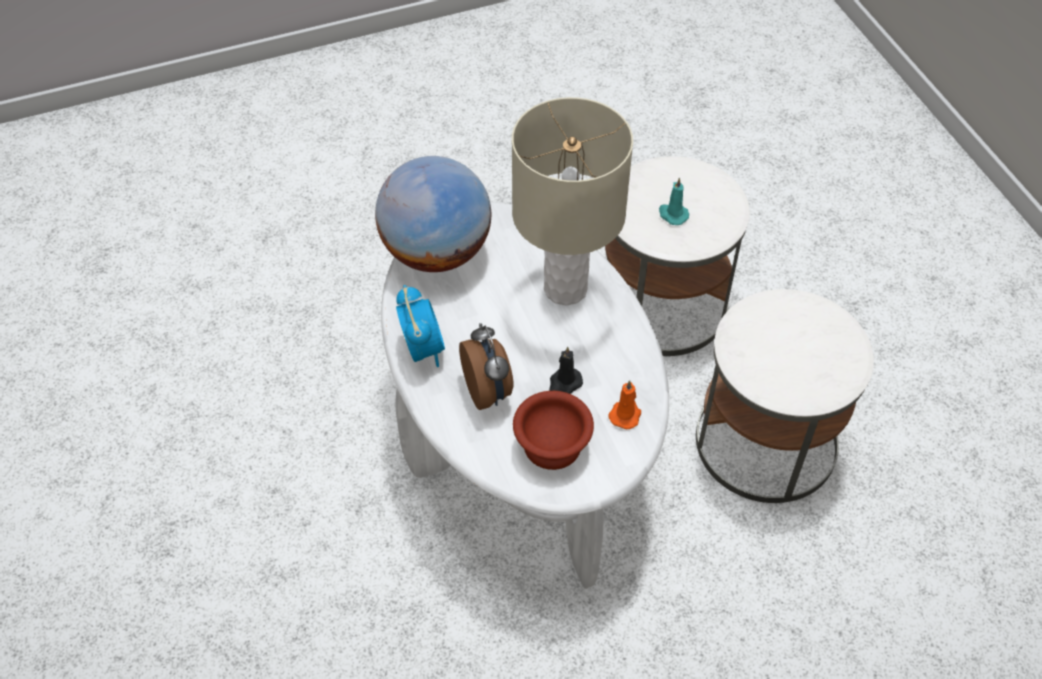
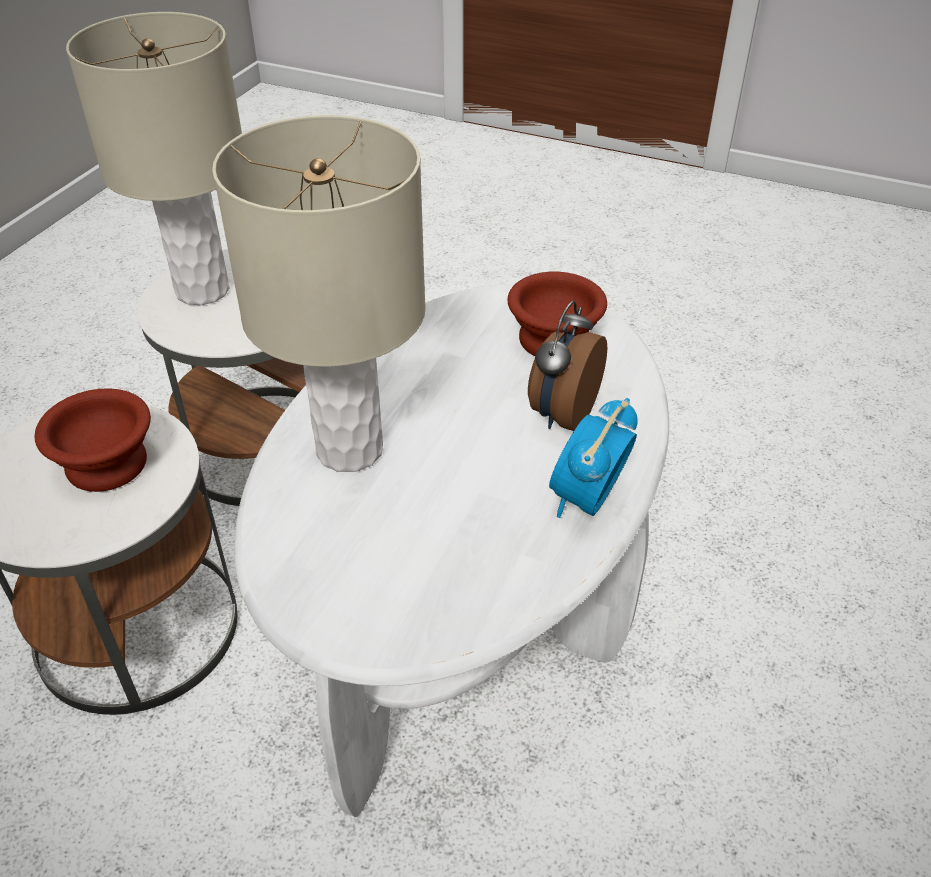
camera: 135 degrees left, 10 degrees down
(436, 252) = (435, 606): globe -> none
(564, 383) = (477, 373): black candle -> none
(625, 414) = (457, 320): orange candle -> none
(672, 214) = (103, 466): turquoise candle -> brown bowl
(816, 336) = (202, 290): none -> beige table lamp

